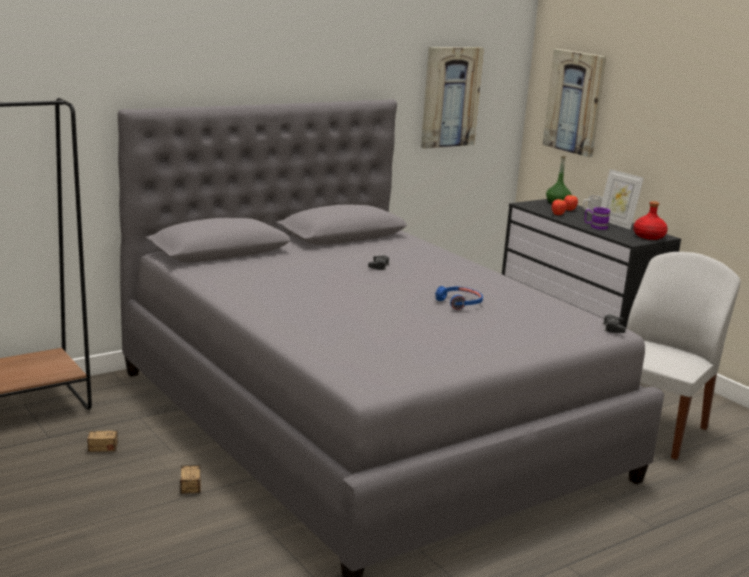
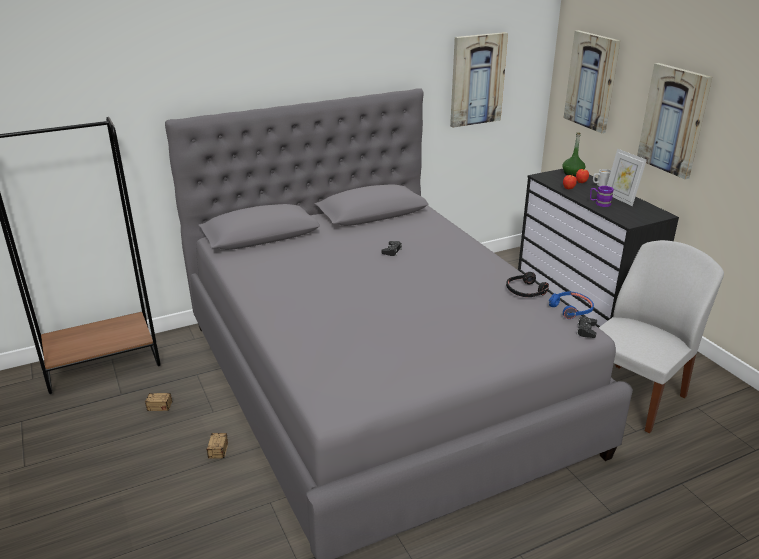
camera: 10 degrees right, 10 degrees up
(459, 303) = (450, 297): blue headphones -> blue headphones (571, 309)
(538, 299) = (525, 291): none -> black headphones
(649, 236) = (648, 215): red bottle -> none
(669, 136) = (674, 120): none -> picture

